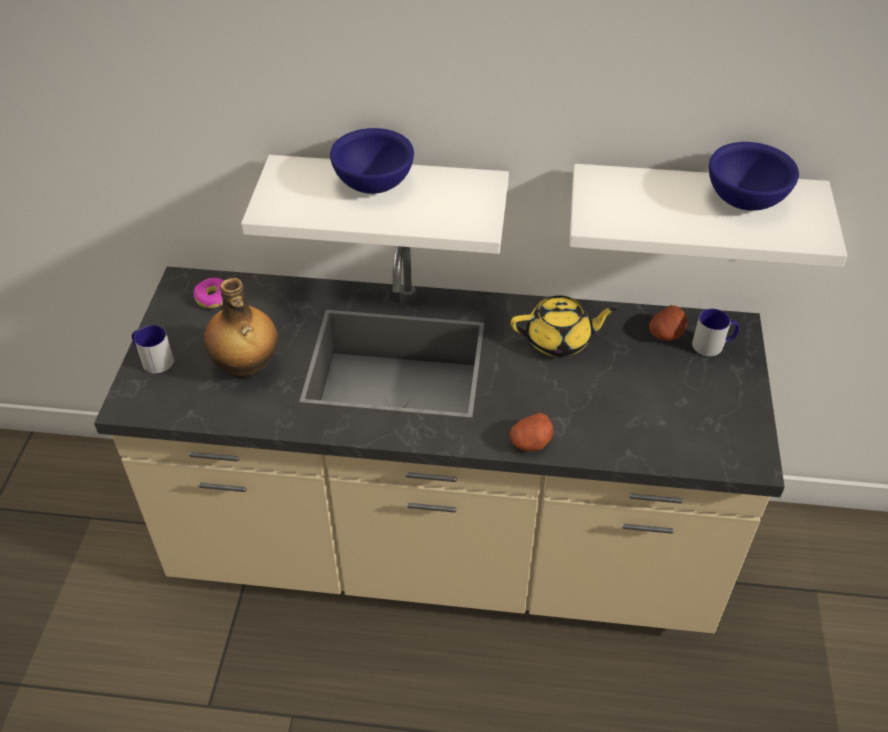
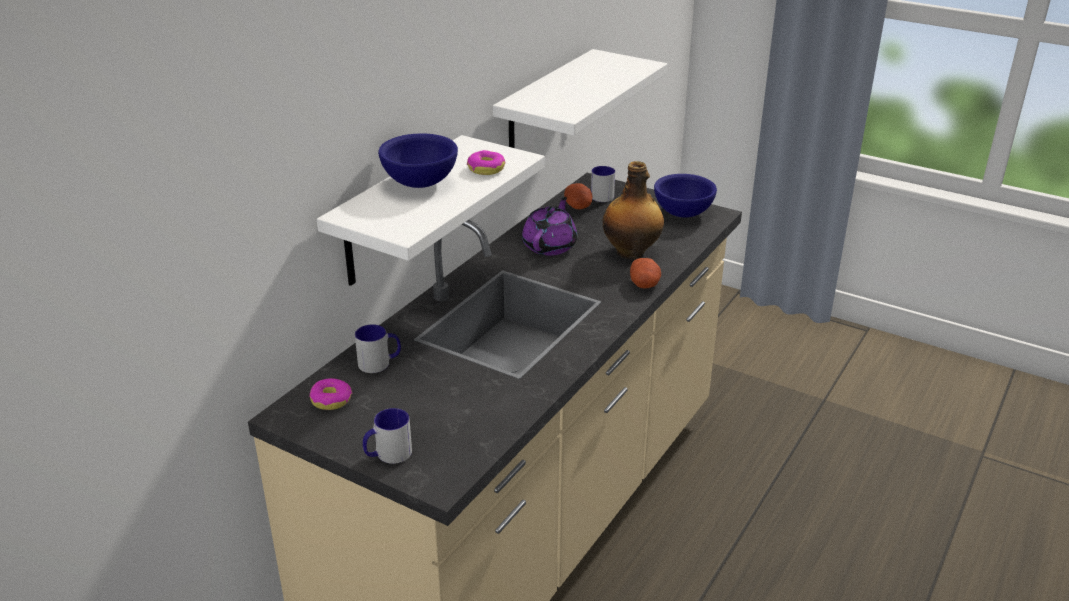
camera: 65 degrees left, 15 degrees down
(246, 368) = (452, 399): bottle -> bottle (631, 252)
(278, 304) = (380, 363): none -> mug
(435, 213) = (486, 169): none -> donut
(559, 340) = (550, 246): yellow teapot -> purple teapot
(745, 201) = (591, 71): blue bowl -> blue bowl (684, 213)

